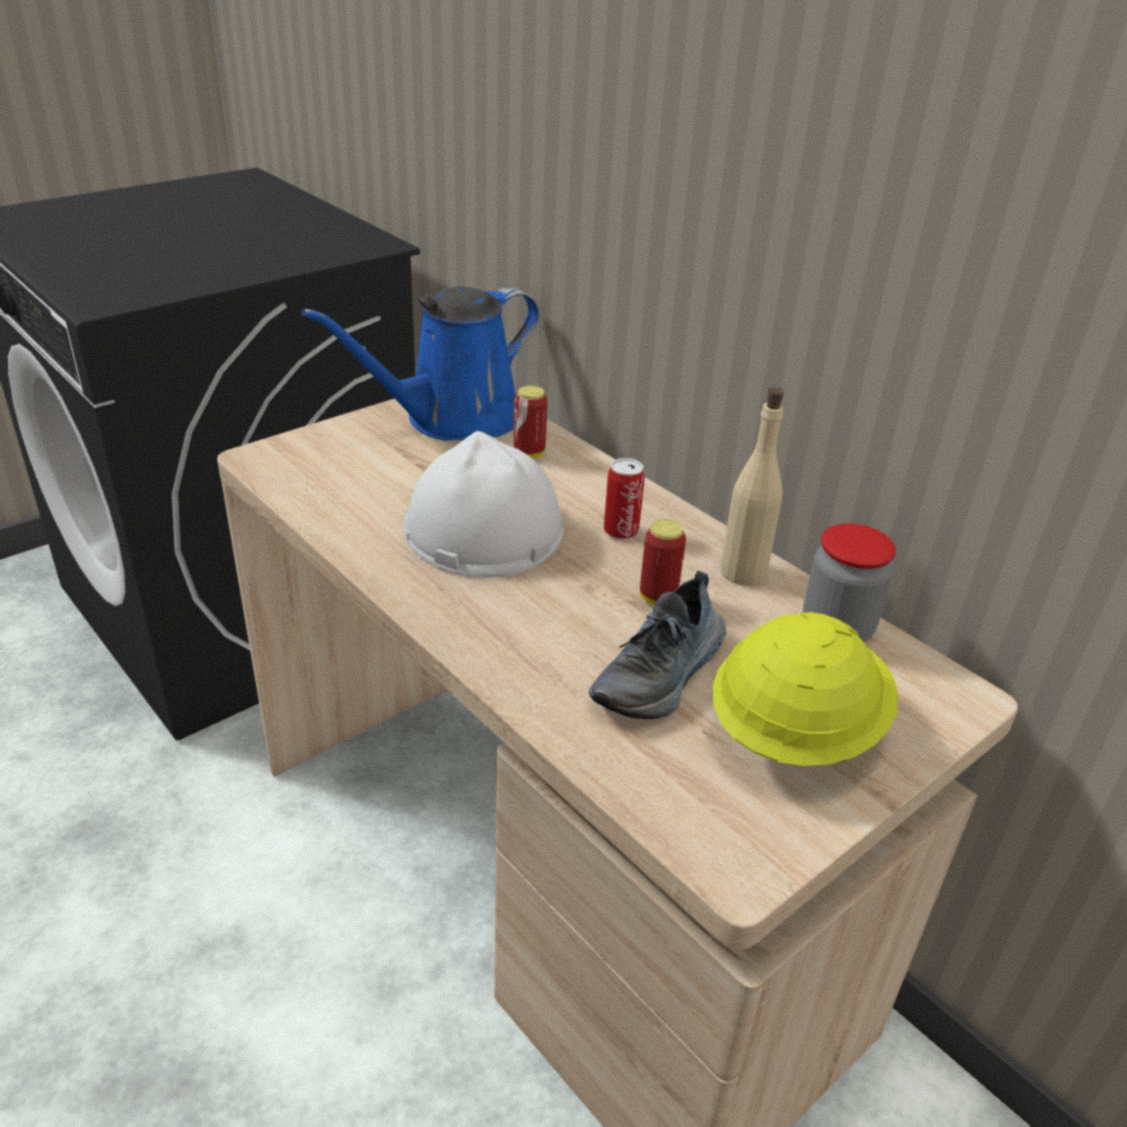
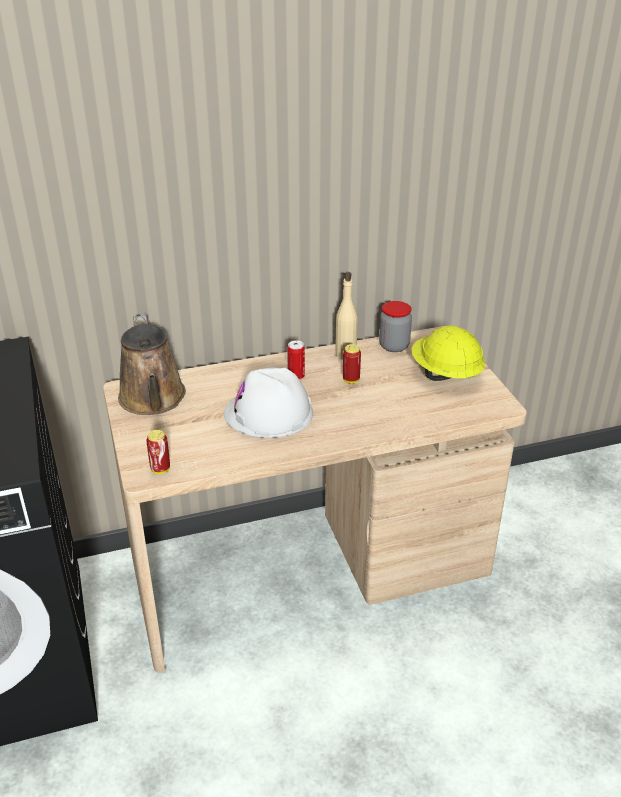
camera: 65 degrees left, 0 degrees up
(453, 419) = (153, 400): blue watering can -> brown watering can
(529, 453) = (208, 384): can -> can (160, 469)
(661, 675) = (401, 393): shoe -> none

